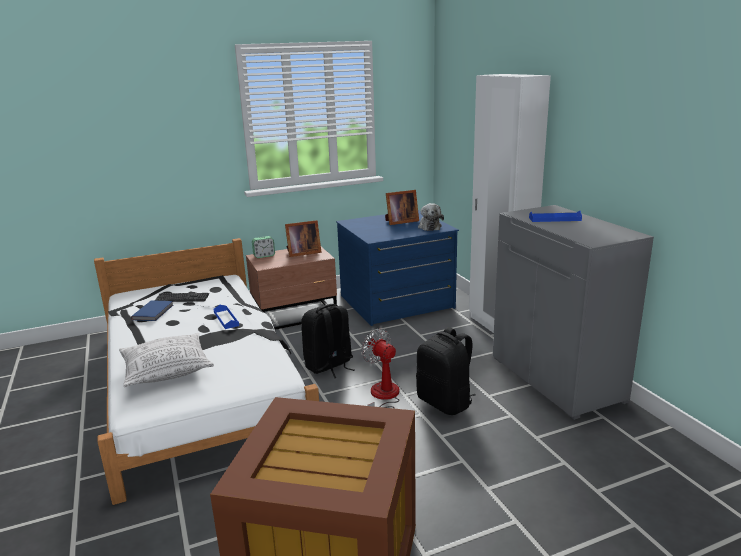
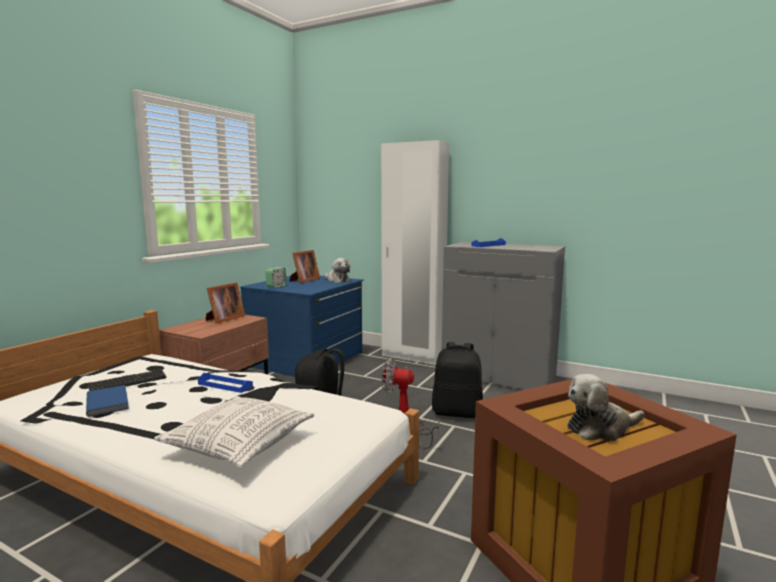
camera: 40 degrees left, 10 degrees down
(264, 256) = (184, 327): alarm clock -> alarm clock (276, 286)
(316, 459) = (600, 428): none -> plush toy

